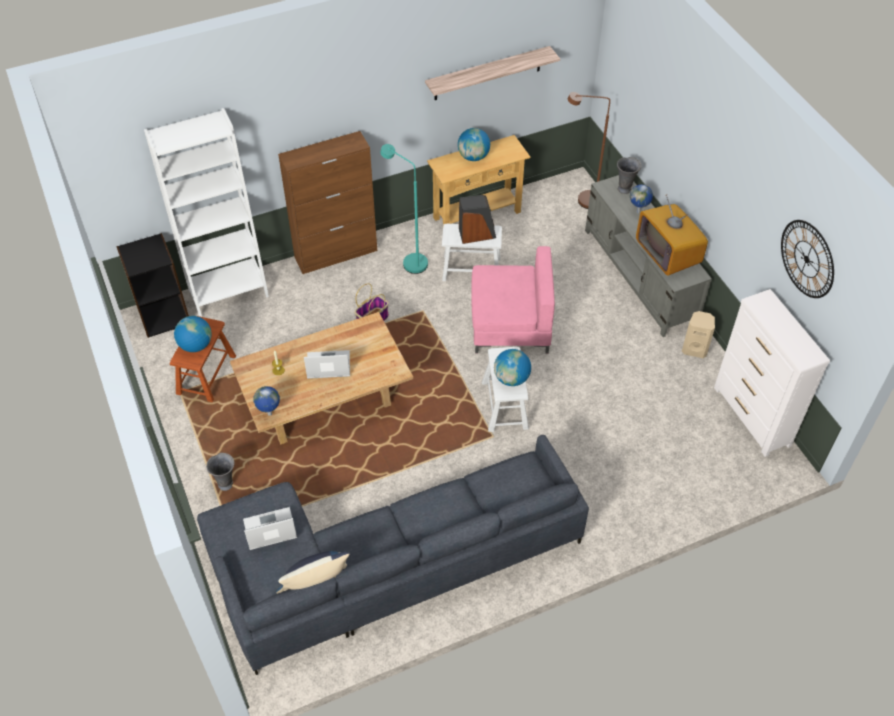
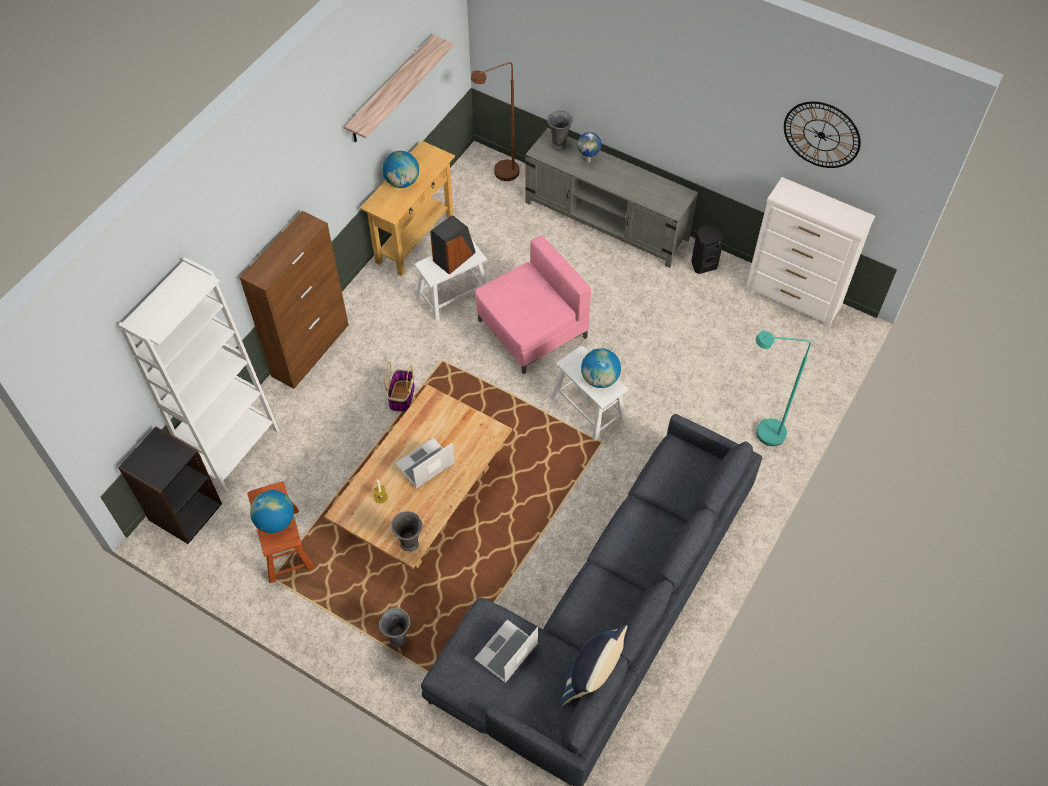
camera: 35 degrees left, 5 degrees up
(269, 414) = (410, 544): globe -> grey vase
(409, 261) = (389, 319): turquoise floor lamp -> turquoise floor lamp (762, 433)
(667, 254) = (644, 188): television -> none
(694, 349) = (703, 264): beige speaker -> black speaker

